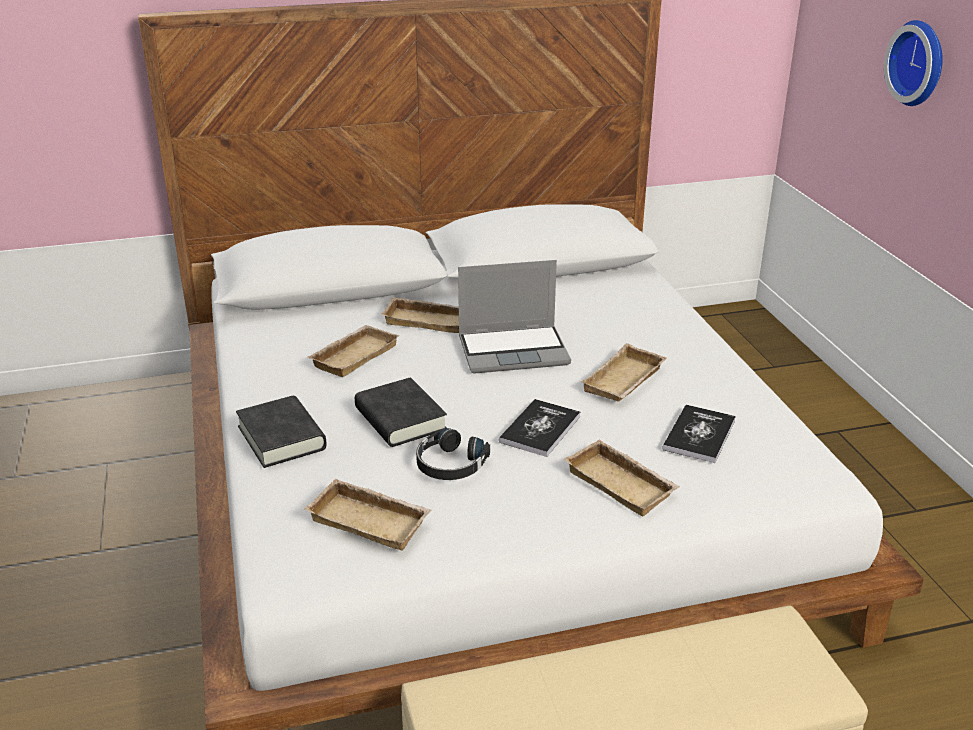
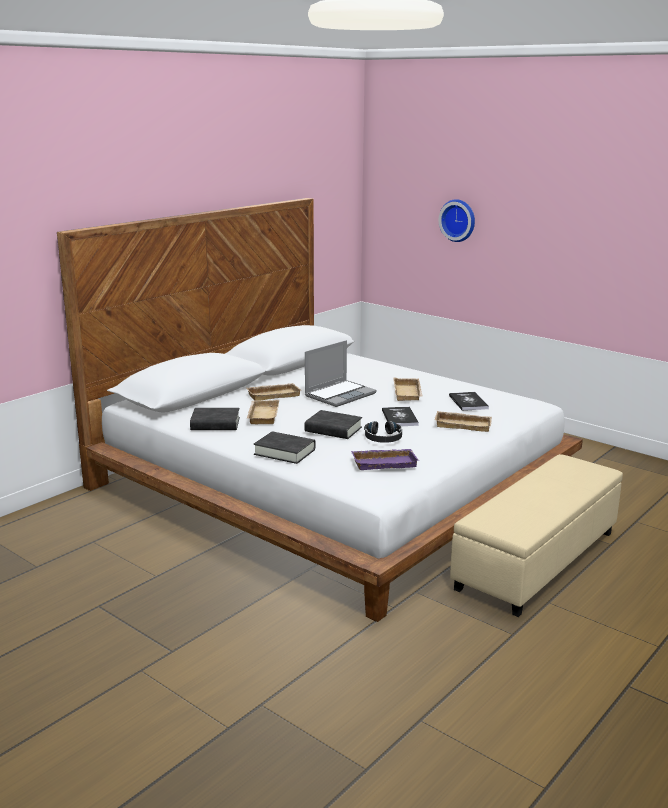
camera: 35 degrees left, 10 degrees down
(279, 350) = (215, 424): none -> black book
(371, 520) = (384, 462): beige tray -> purple tray

